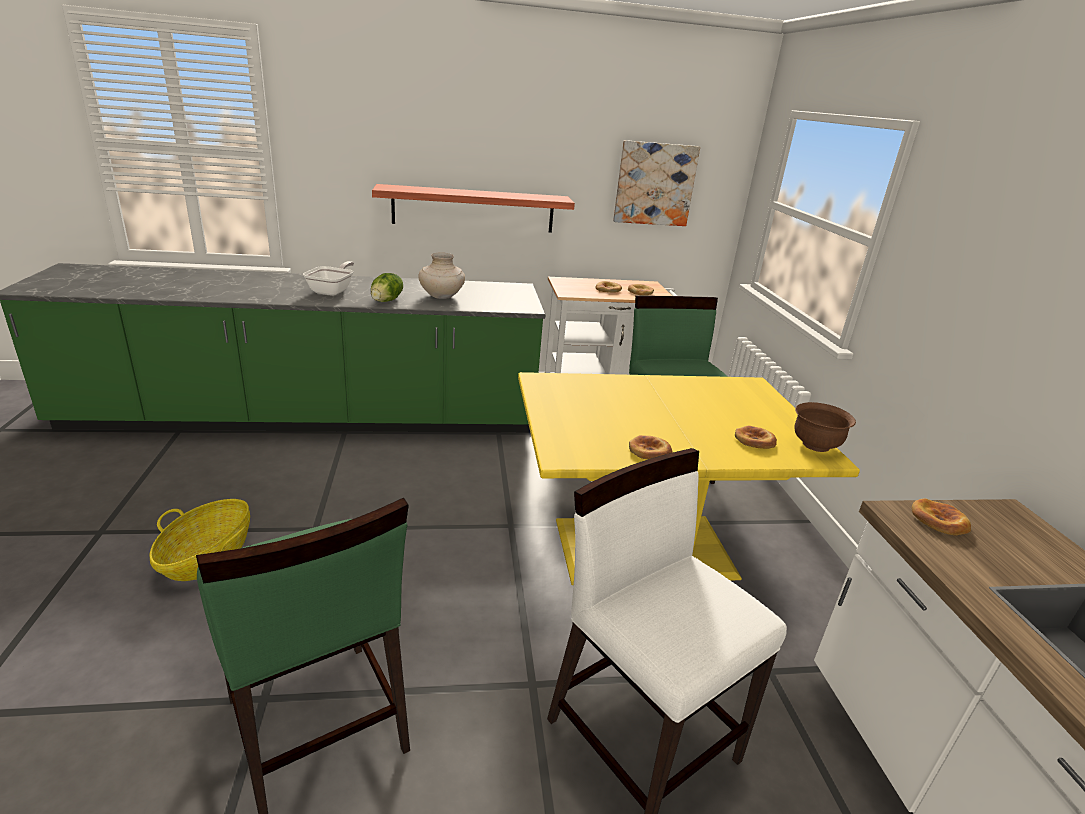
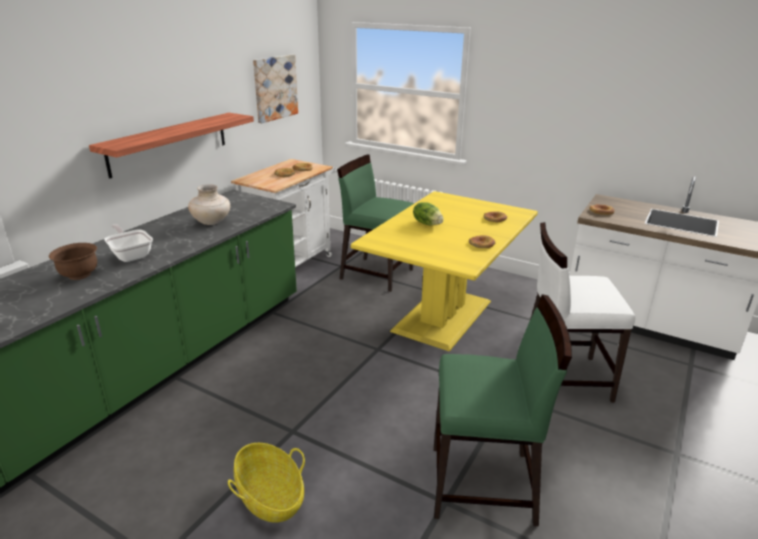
camera: 50 degrees left, 0 degrees up
(387, 301) = (190, 242): lettuce -> lettuce (427, 223)
(815, 445) = (510, 209): brown bowl -> brown bowl (79, 275)

